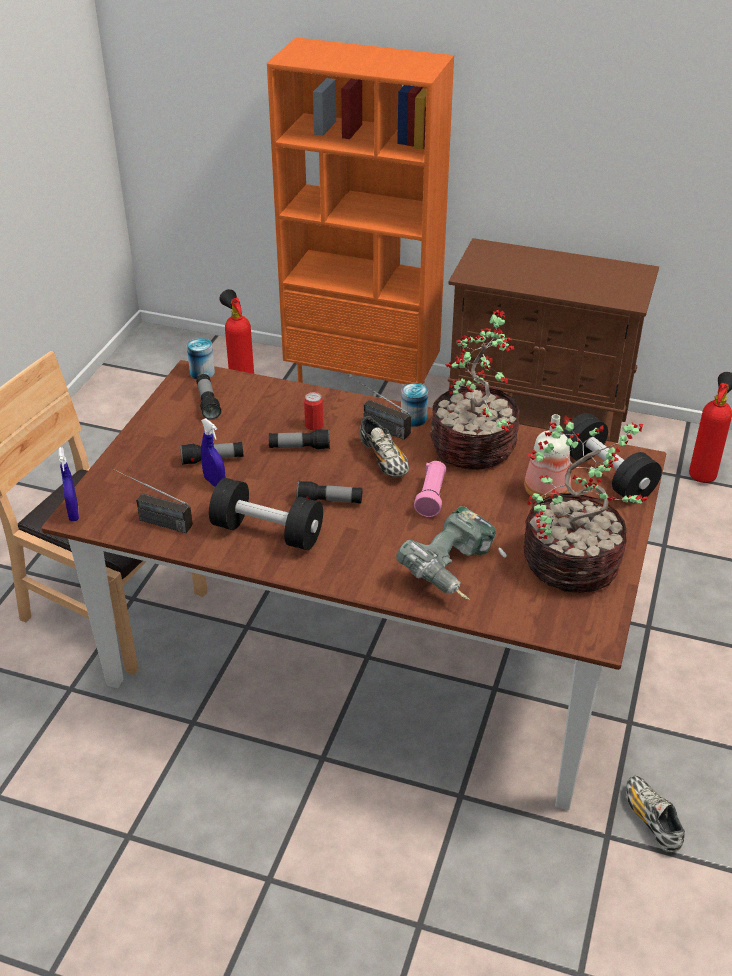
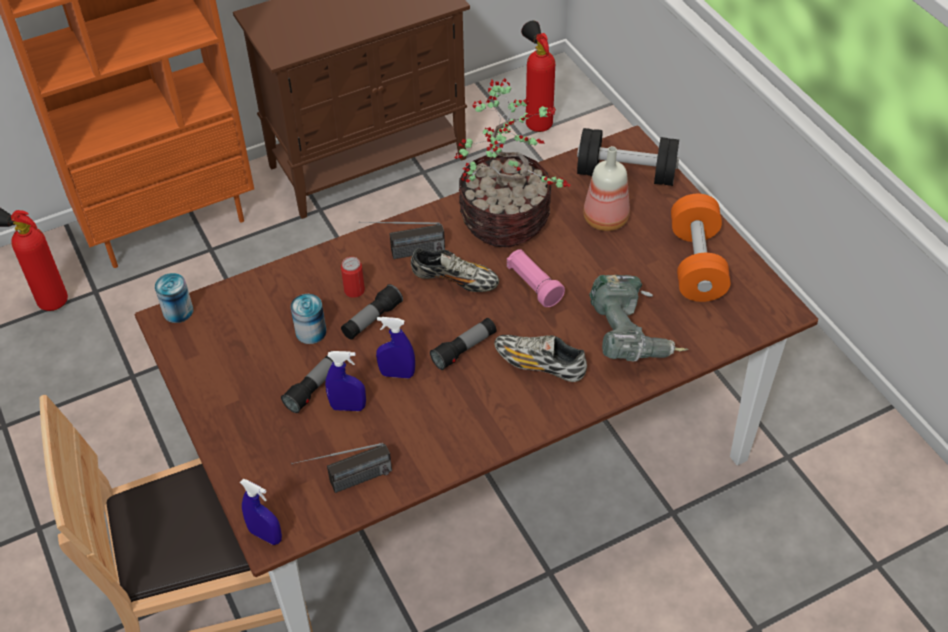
camera: 45 degrees left, 10 degrees up
(208, 403) = (229, 337): flashlight -> none
(267, 532) = (455, 415): black dumbbell -> none
(269, 486) = (397, 374): none -> blue spray bottle
(413, 419) = (426, 225): can -> can (311, 332)
(574, 563) = (696, 264): potted plant -> orange dumbbell
(651, 819) = (798, 422): shoe -> shoe (539, 365)

